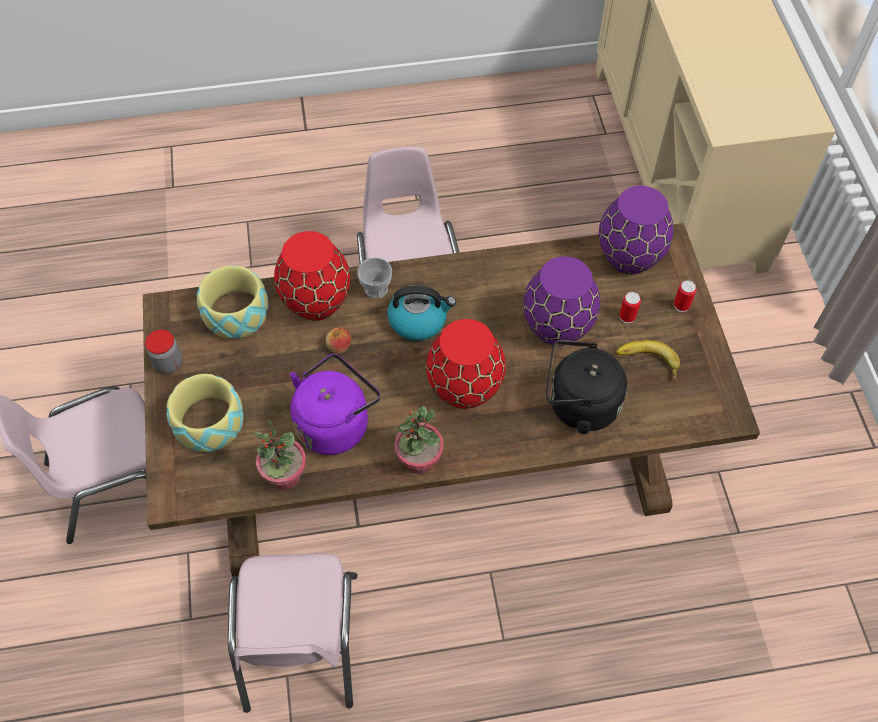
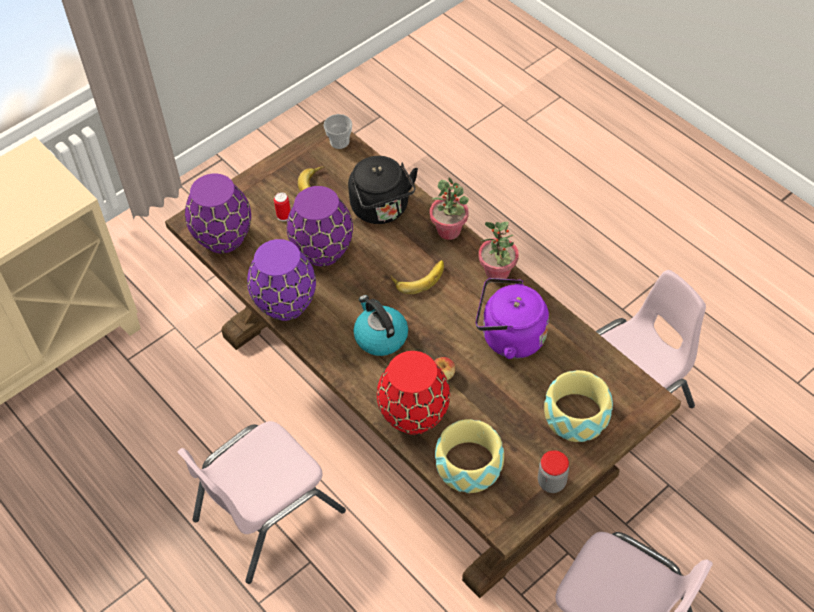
camera: 120 degrees left, 5 degrees down
(285, 476) = (574, 341): potted plant -> potted plant (449, 231)
(376, 289) = (371, 381): cup -> cup (339, 142)
(465, 388) = (418, 277): red vase -> banana
(511, 267) = (285, 304): none -> purple vase
(681, 305) = (251, 191): can -> none

